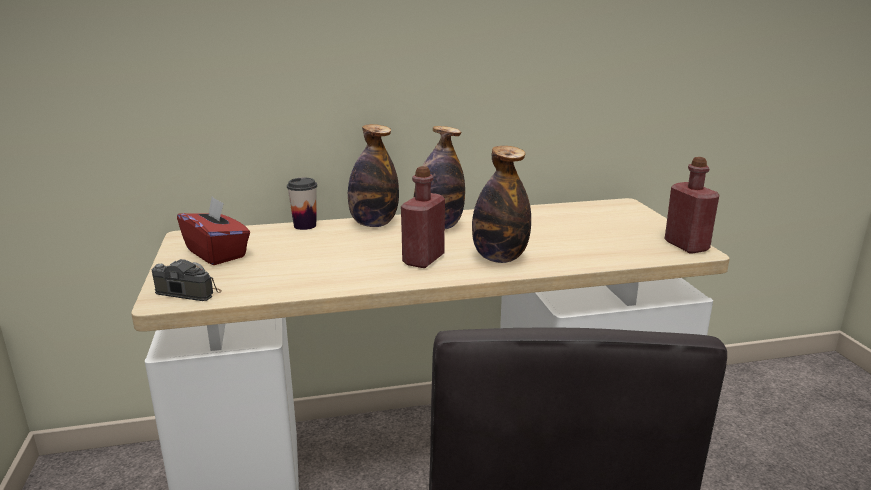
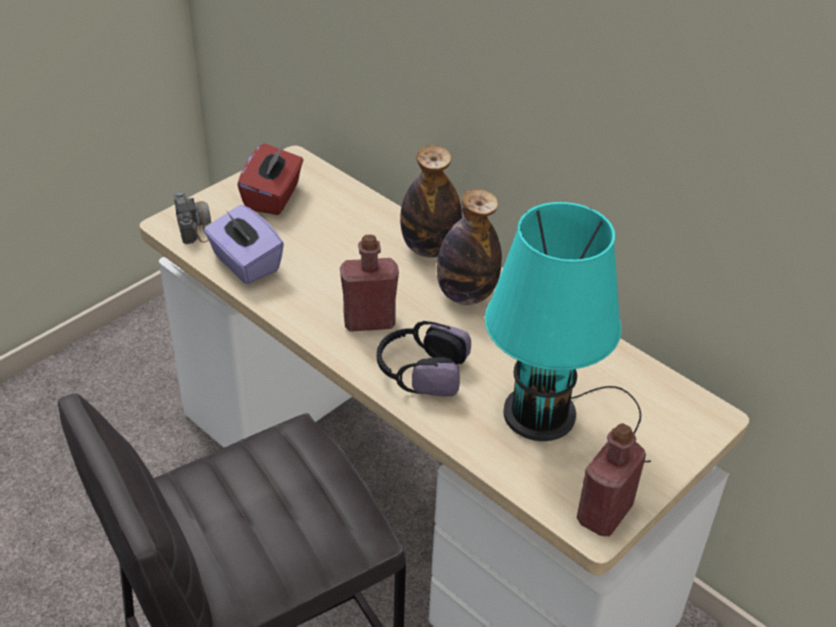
camera: 55 degrees right, 20 degrees up
(280, 283) = (245, 263): none -> purple tissue box
(305, 226) = (381, 209): cup -> none
(499, 258) = (420, 371): bottle -> headphones
(584, 236) = (549, 415): none -> turquoise table lamp

